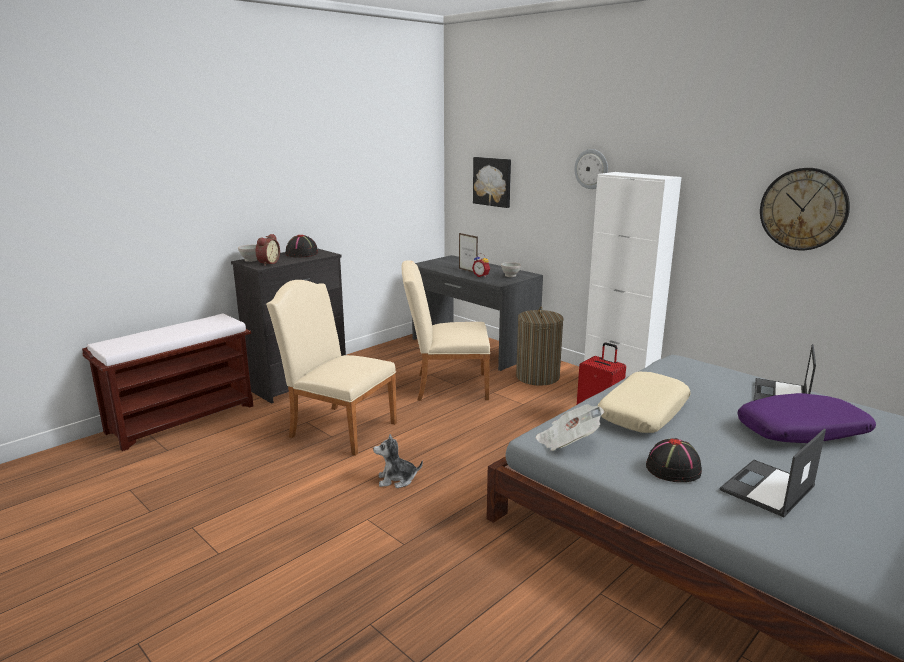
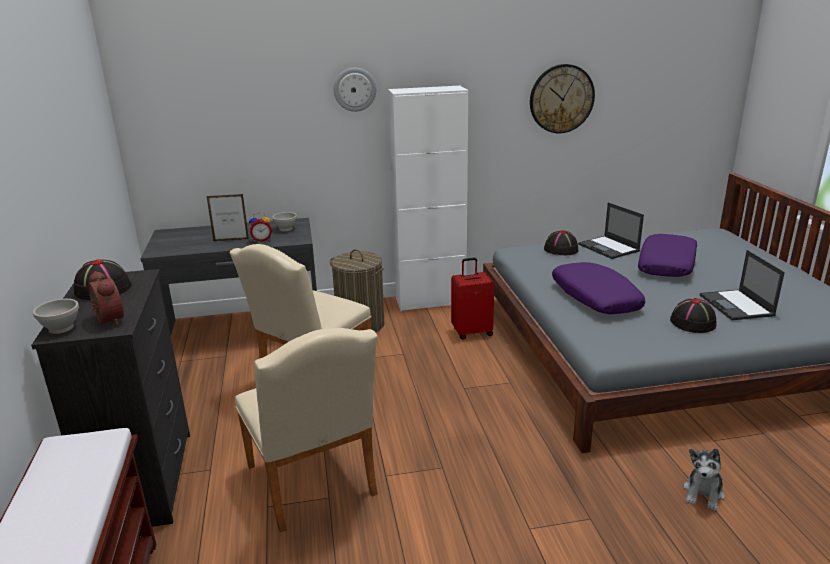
camera: 55 degrees left, 5 degrees up
(338, 428) = (313, 485): beige chair -> beige chair turned 90 degrees counterclockwise
(396, 480) = (471, 481): plush toy -> plush toy (703, 493)
(493, 181) = (210, 122): picture -> none
(568, 442) = (621, 344): newspaper -> none
(643, 412) = (594, 298): beige pillow -> purple pillow
(721, 375) = (560, 249): none -> black hat

